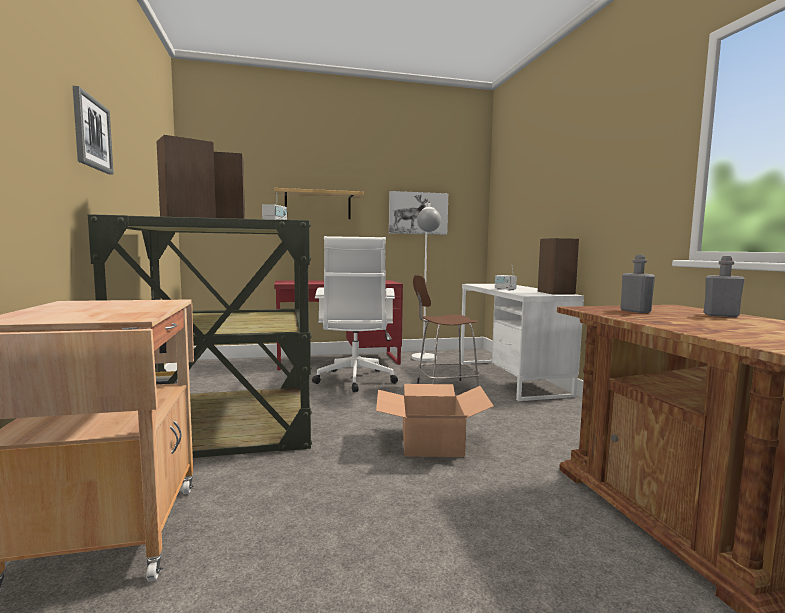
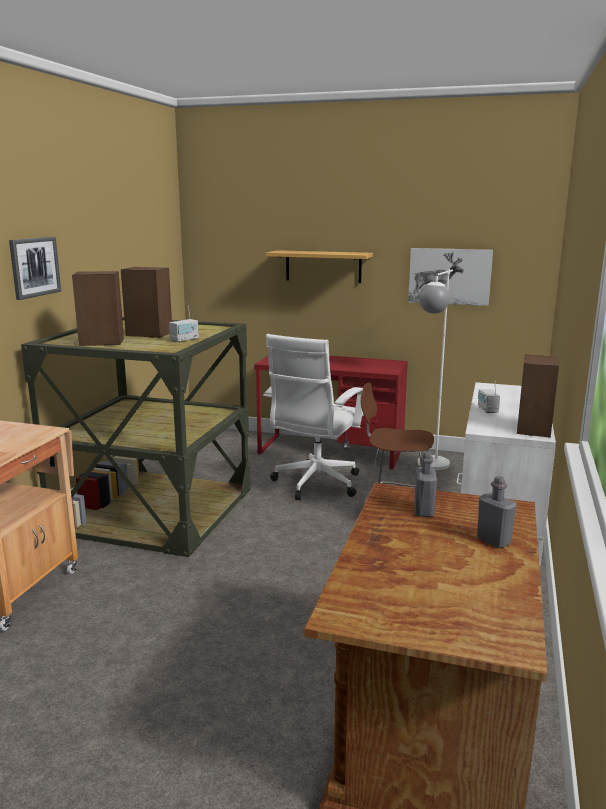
camera: 30 degrees right, 10 degrees up
(430, 442) = (293, 580): cardboard box -> none

